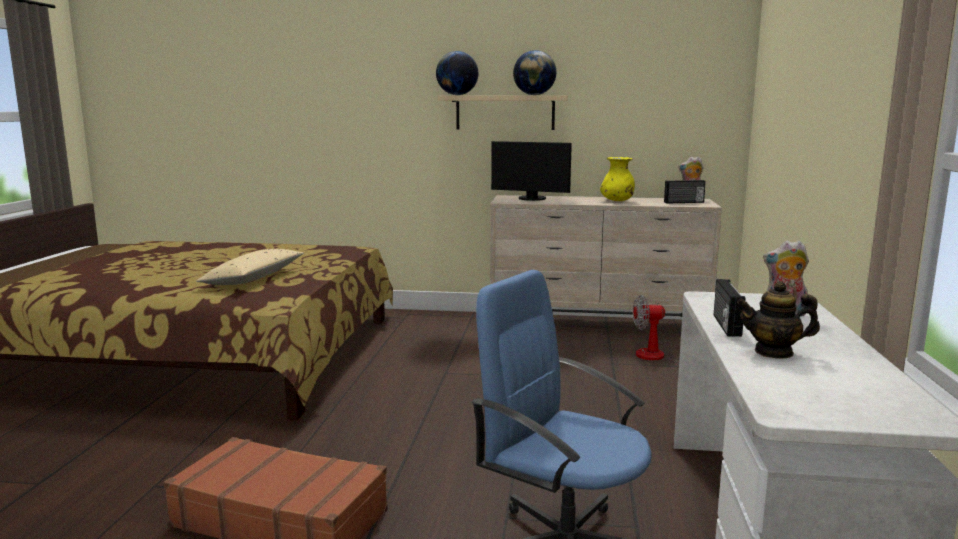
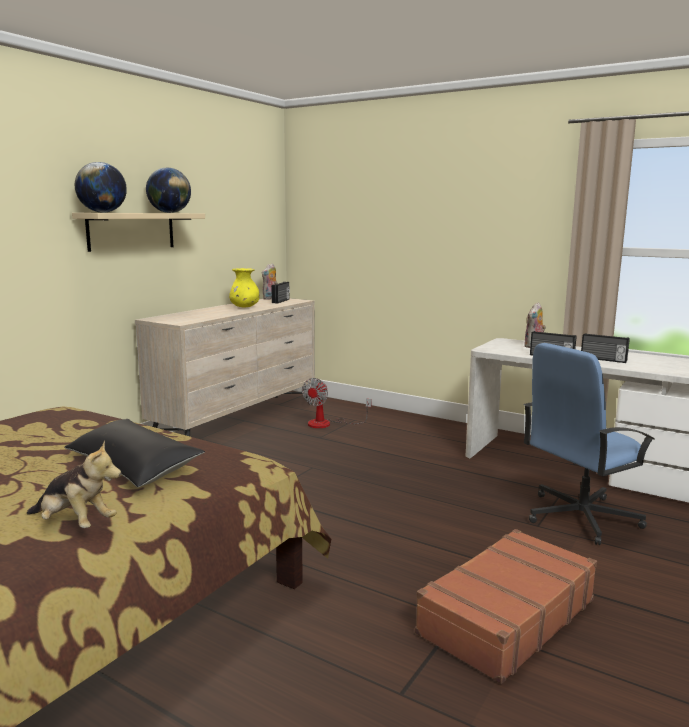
camera: 65 degrees left, 0 degrees up
(155, 287) = (74, 524): none -> plush toy
(253, 279) = (133, 466): beige pillow -> black pillow
(531, 199) = (185, 317): monitor -> none
(774, 352) = (603, 359): teapot -> radio

